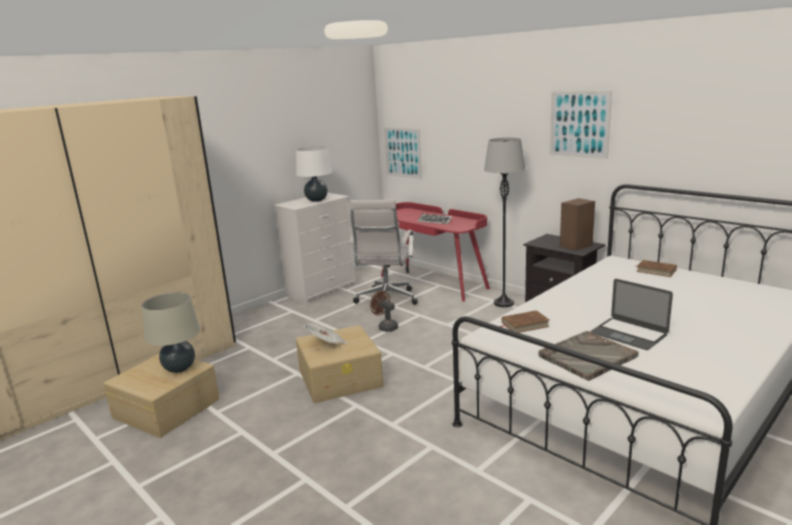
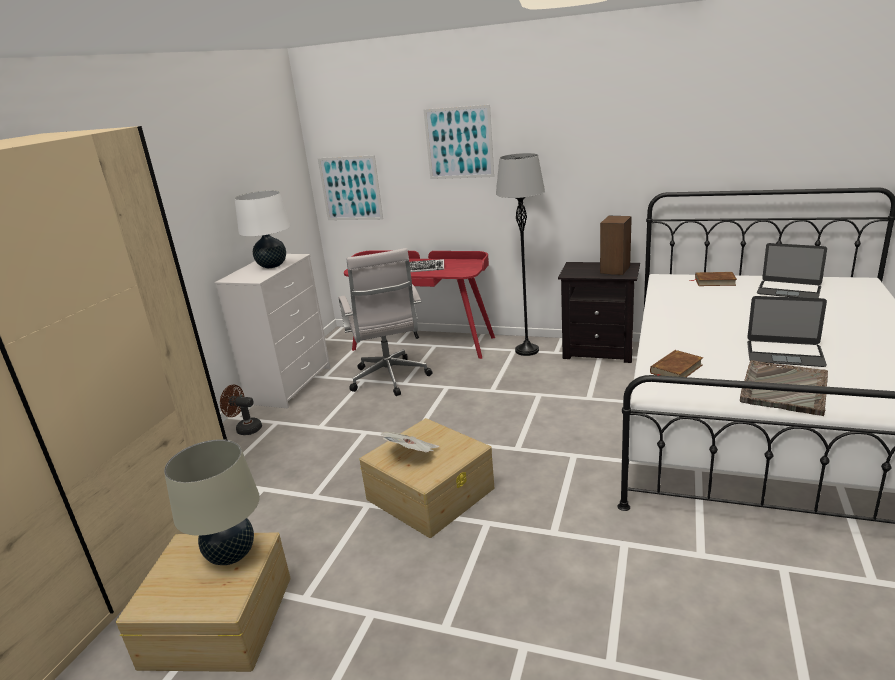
camera: 25 degrees left, 5 degrees up
(385, 327) = (422, 412): brown fan -> brown fan (245, 429)
(579, 124) = (601, 130): picture -> picture (459, 143)
(713, 289) = (788, 290): none -> laptop

